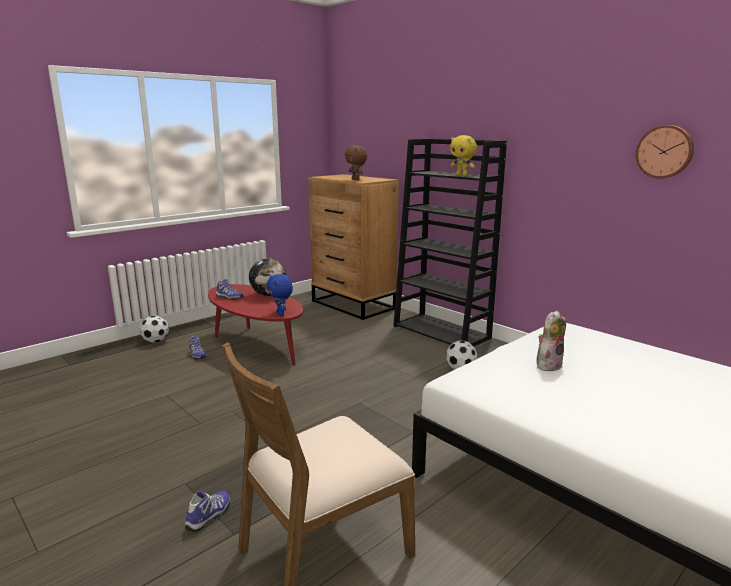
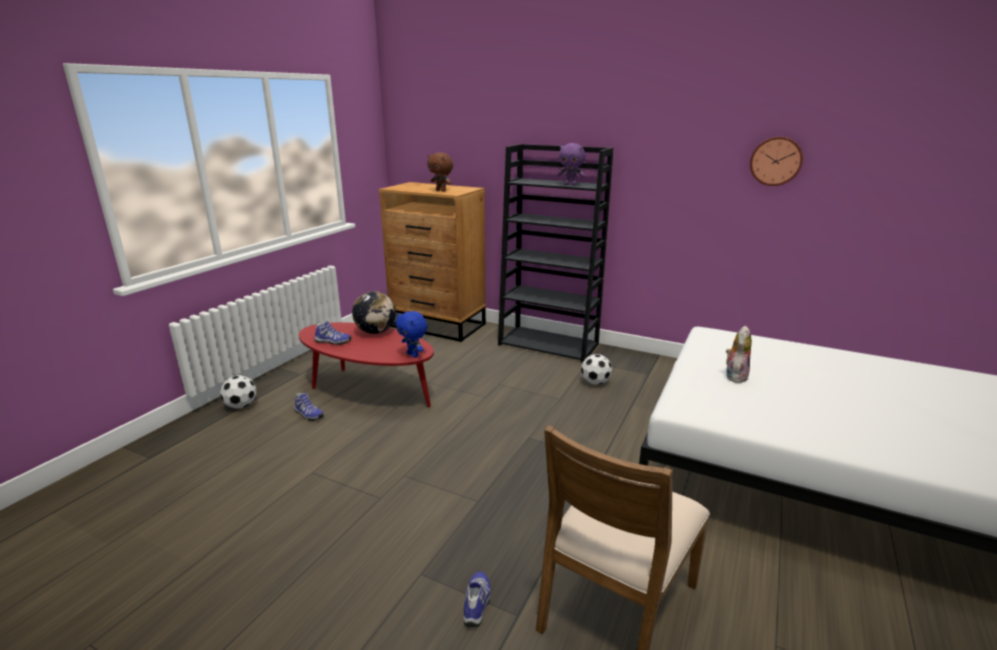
camera: 20 degrees left, 5 degrees up
(462, 175) = (571, 185): yellow plush toy -> purple plush toy

